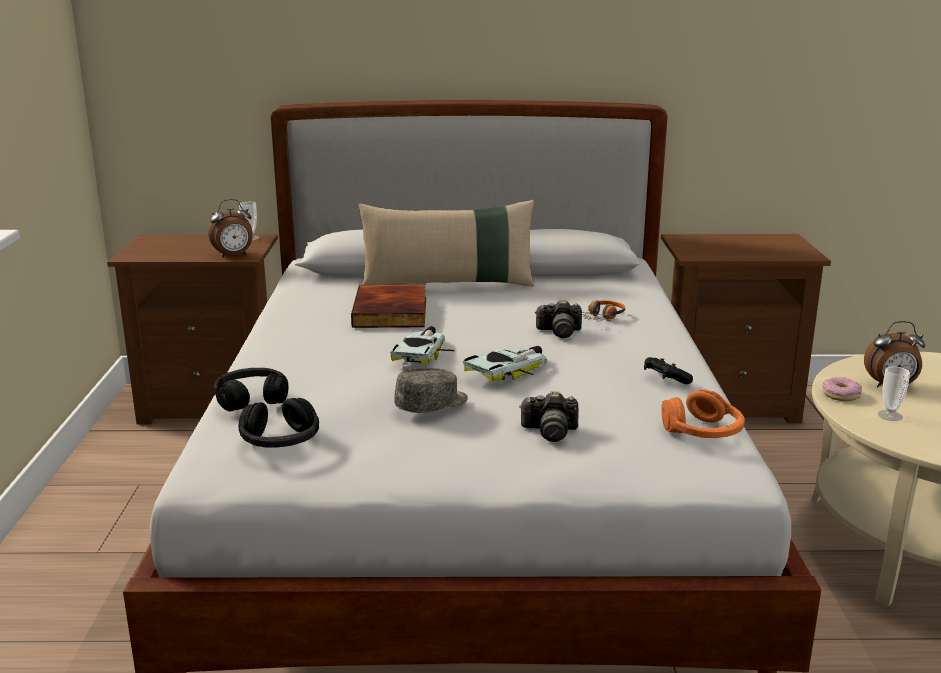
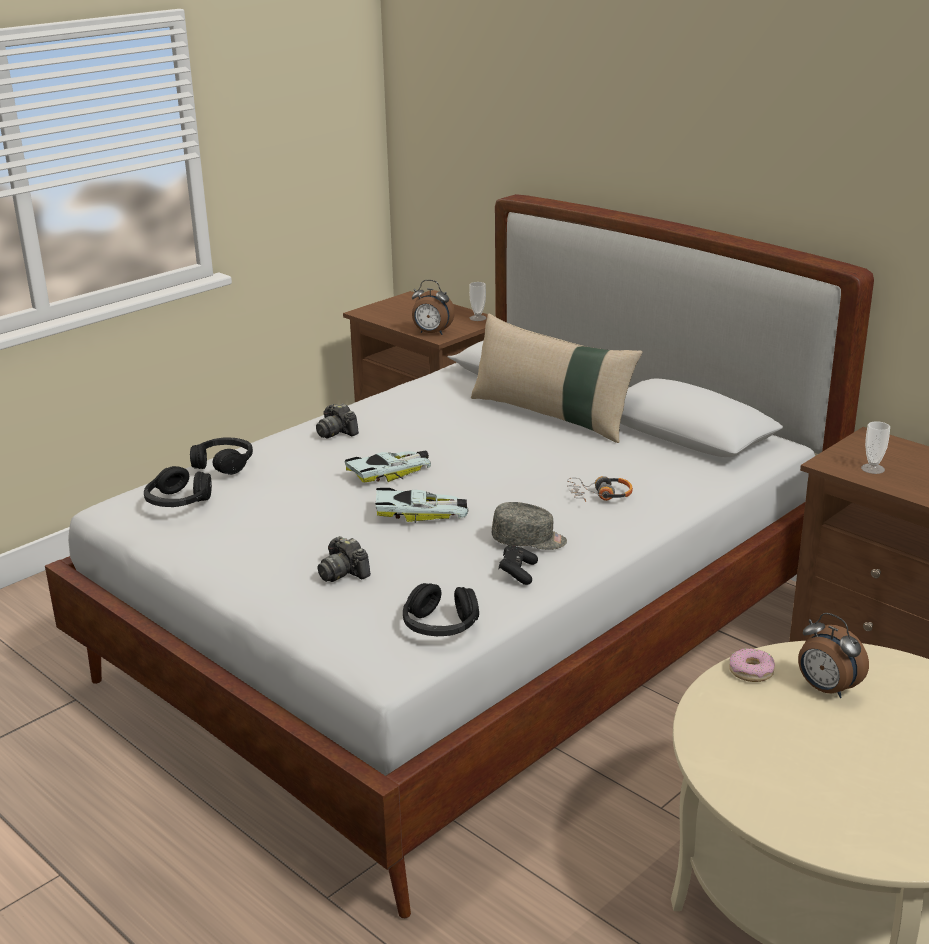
camera: 45 degrees right, 5 degrees up
(392, 312) = (450, 427): book -> none
(432, 405) = (310, 517): grey cap -> grey cap (529, 541)
(559, 332) = (534, 495): camera -> camera (336, 432)
(703, 432) = (440, 626): orange headphones -> black headphones
(890, 415) = (750, 712): cup -> cup (872, 469)

